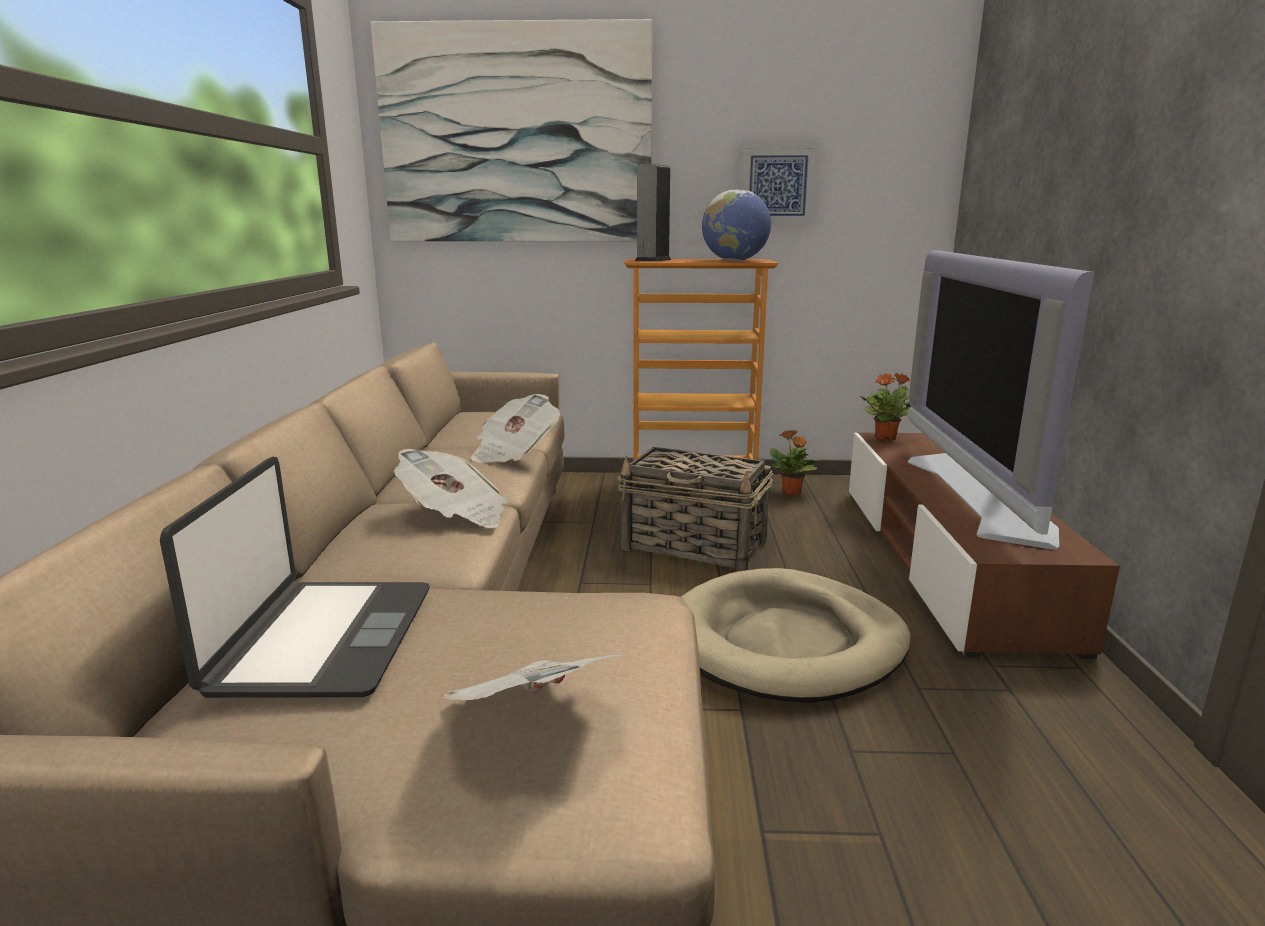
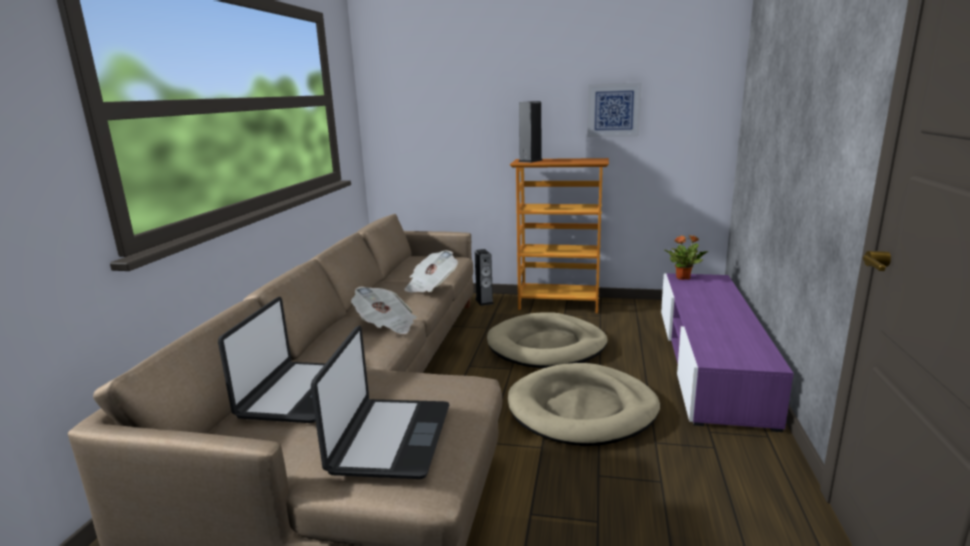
camera: 10 degrees right, 0 degrees up
(516, 136) = (447, 84): picture -> none
(533, 717) = (389, 438): newspaper -> laptop
(577, 484) = (484, 301): none -> speaker
(695, 546) = (547, 346): basket -> beige dog bed
(734, 261) = (582, 161): globe -> none
(791, 492) = (622, 311): potted plant -> none
(945, 559) = (709, 361): brown tv stand -> purple tv stand
(979, 495) = (725, 321): television -> none

